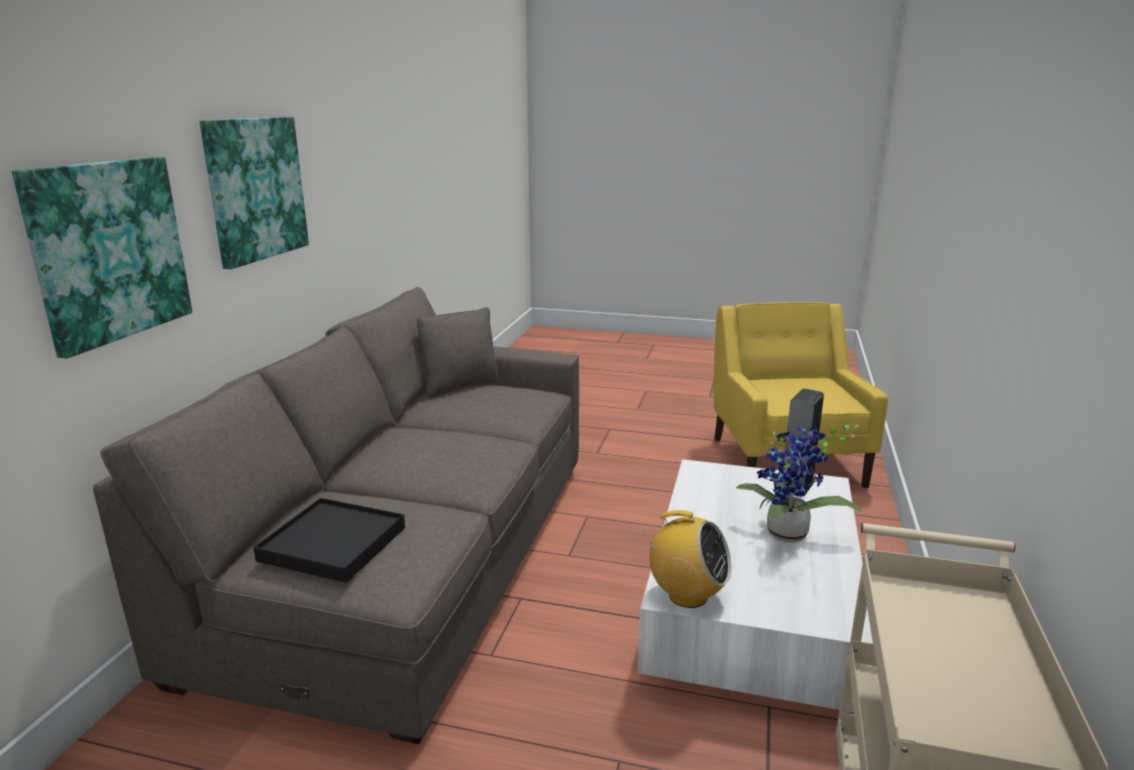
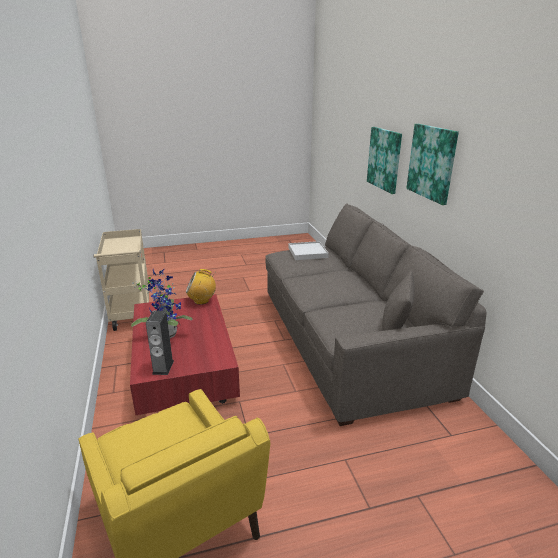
camera: 150 degrees right, 5 degrees up
(333, 544) = (308, 252): black tray -> white tray
(751, 608) = (184, 367): white coffee table -> red coffee table

